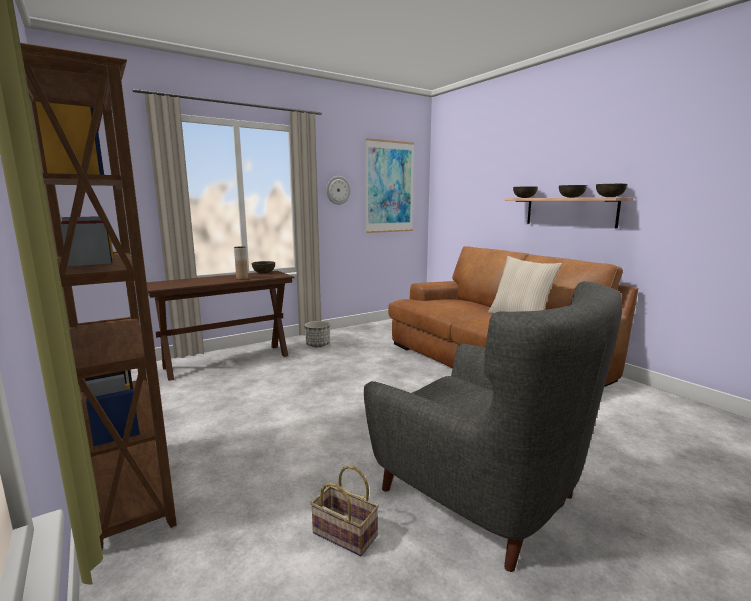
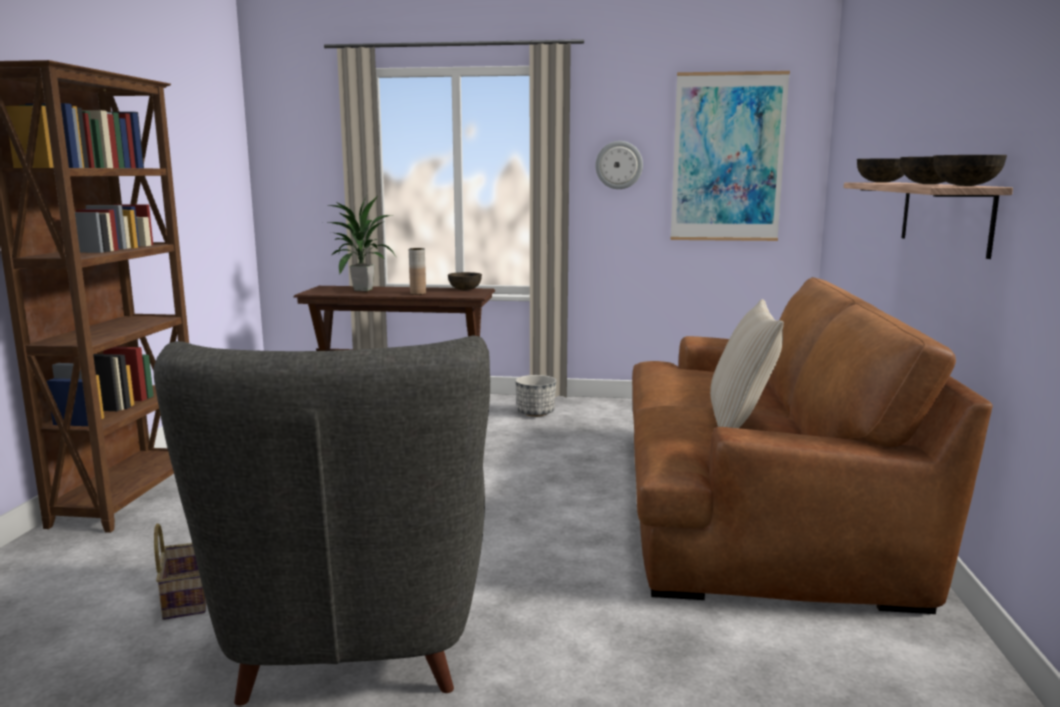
camera: 40 degrees right, 0 degrees up
(191, 281) = (362, 289): none -> potted plant

